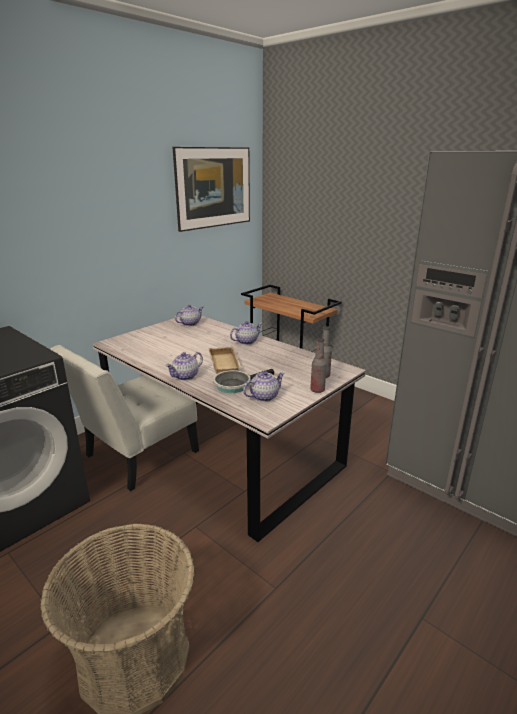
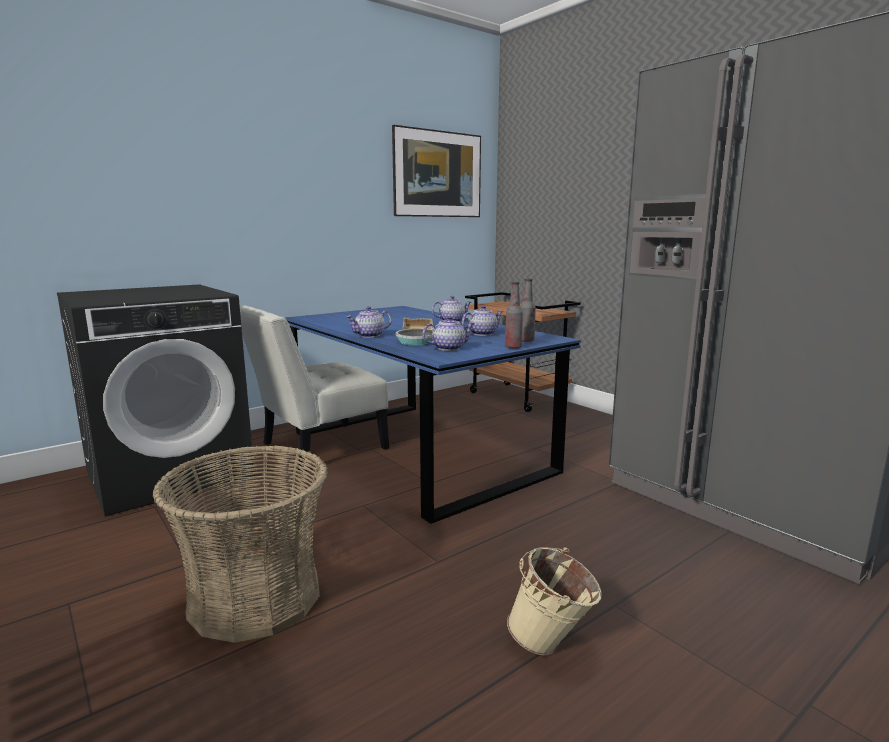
camera: 10 degrees right, 10 degrees down
(190, 323) = (396, 310): teapot -> teapot (482, 334)
(222, 452) = (416, 451): grey dining table -> blue dining table
(387, 672) = (552, 645): none -> beige bucket

